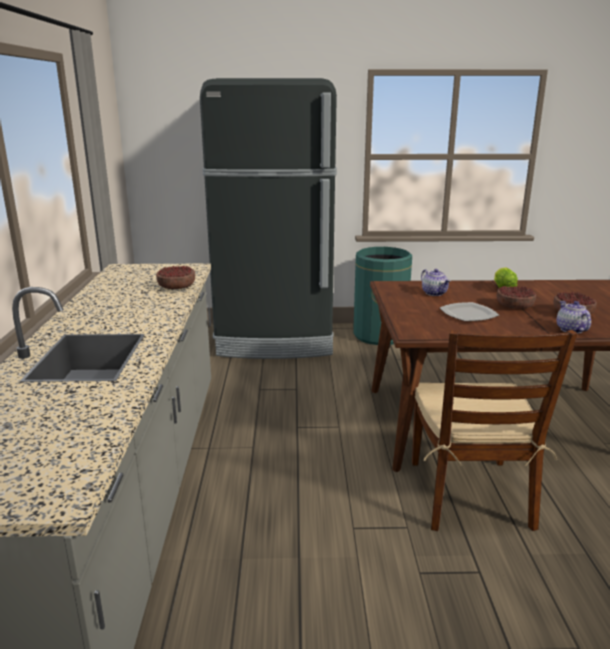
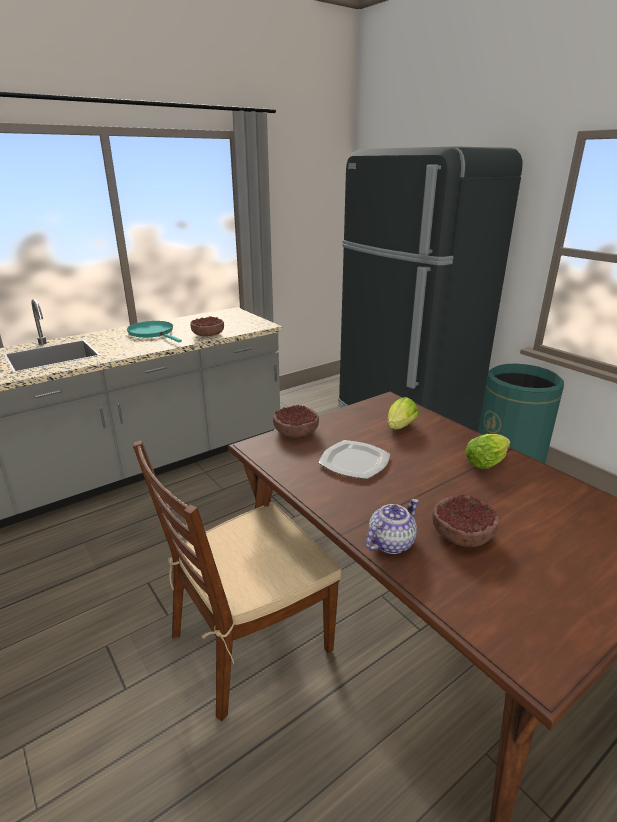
camera: 55 degrees right, 5 degrees up
(118, 304) = (153, 333): none -> turquoise frying pan
(434, 293) = (399, 428): teapot -> lettuce
(514, 306) = (427, 484): bowl -> bowl (295, 432)

